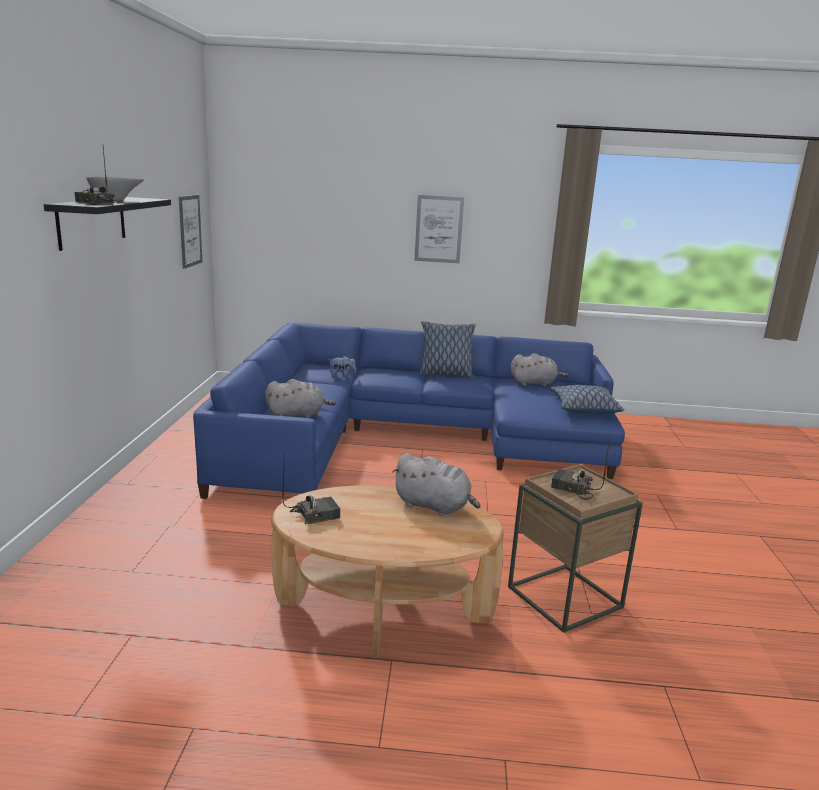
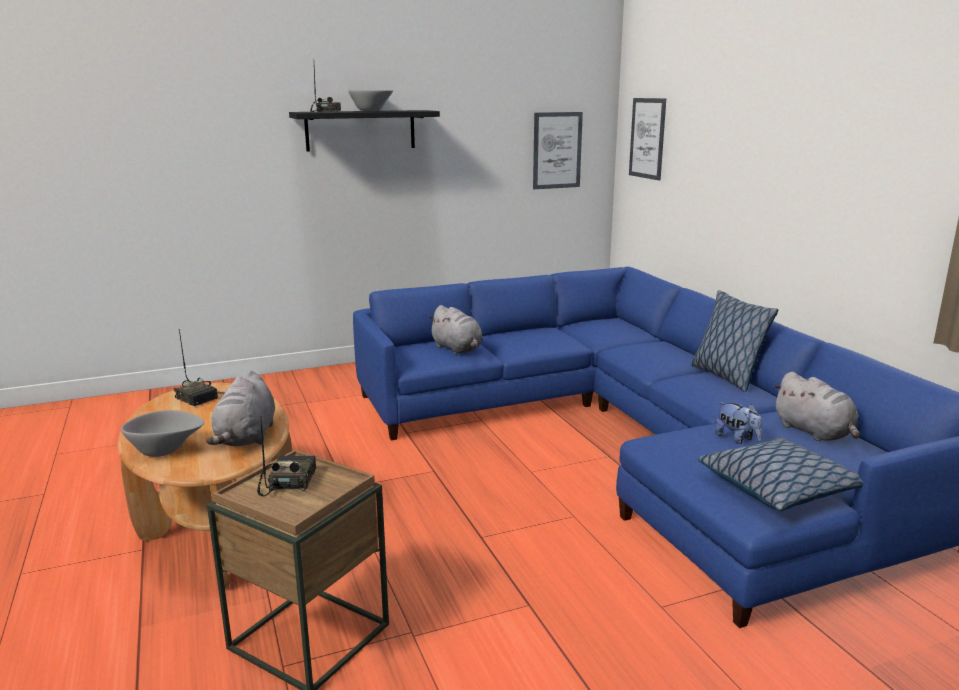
camera: 65 degrees right, 0 degrees up
(341, 376) = (606, 338): plush toy -> plush toy (737, 439)
(433, 540) = (167, 451): none -> grey bowl
(439, 229) = (812, 157): picture -> picture (647, 138)

